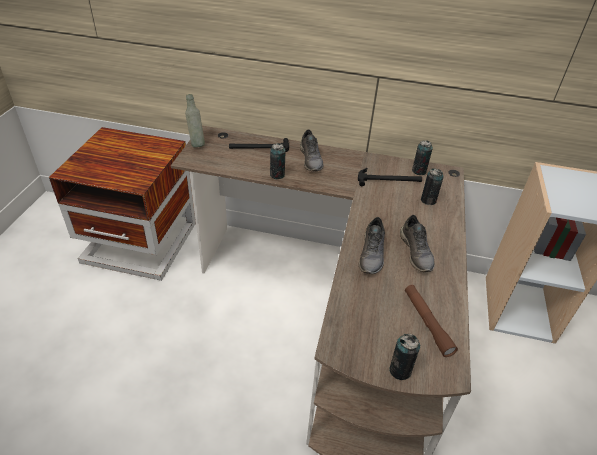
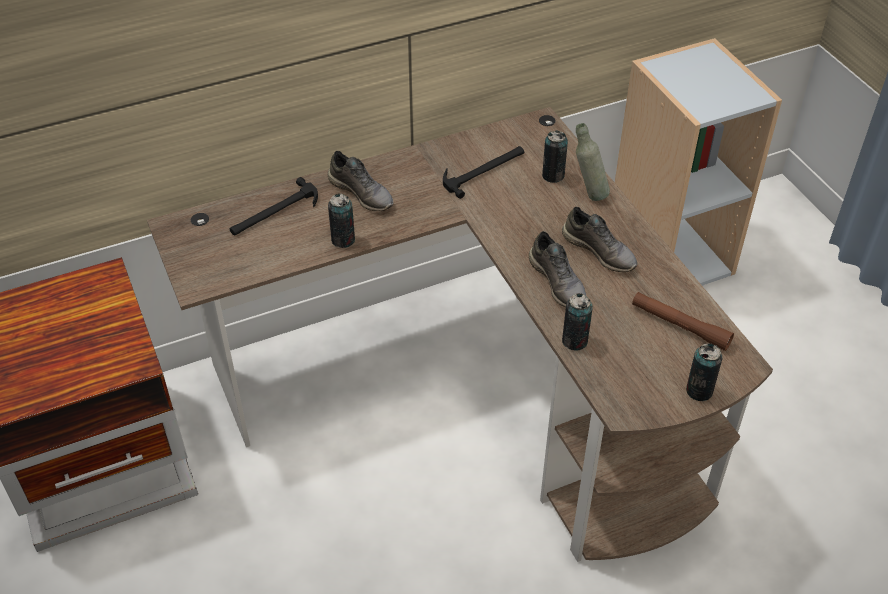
camera: 35 degrees left, 5 degrees up
(196, 144) = (178, 253): grey bottle -> grey bottle (588, 194)
(419, 171) = (506, 139): can -> can (574, 341)

